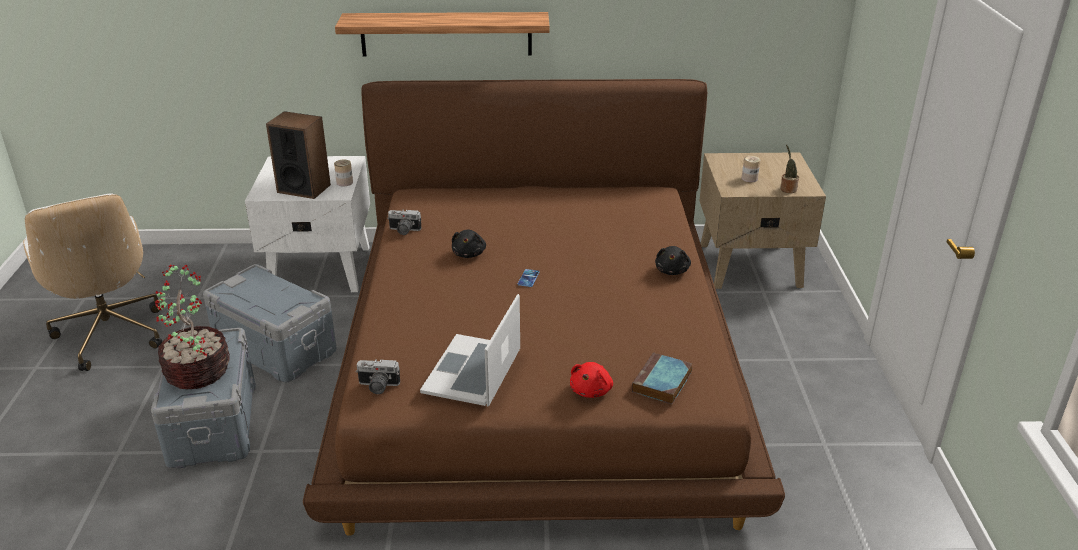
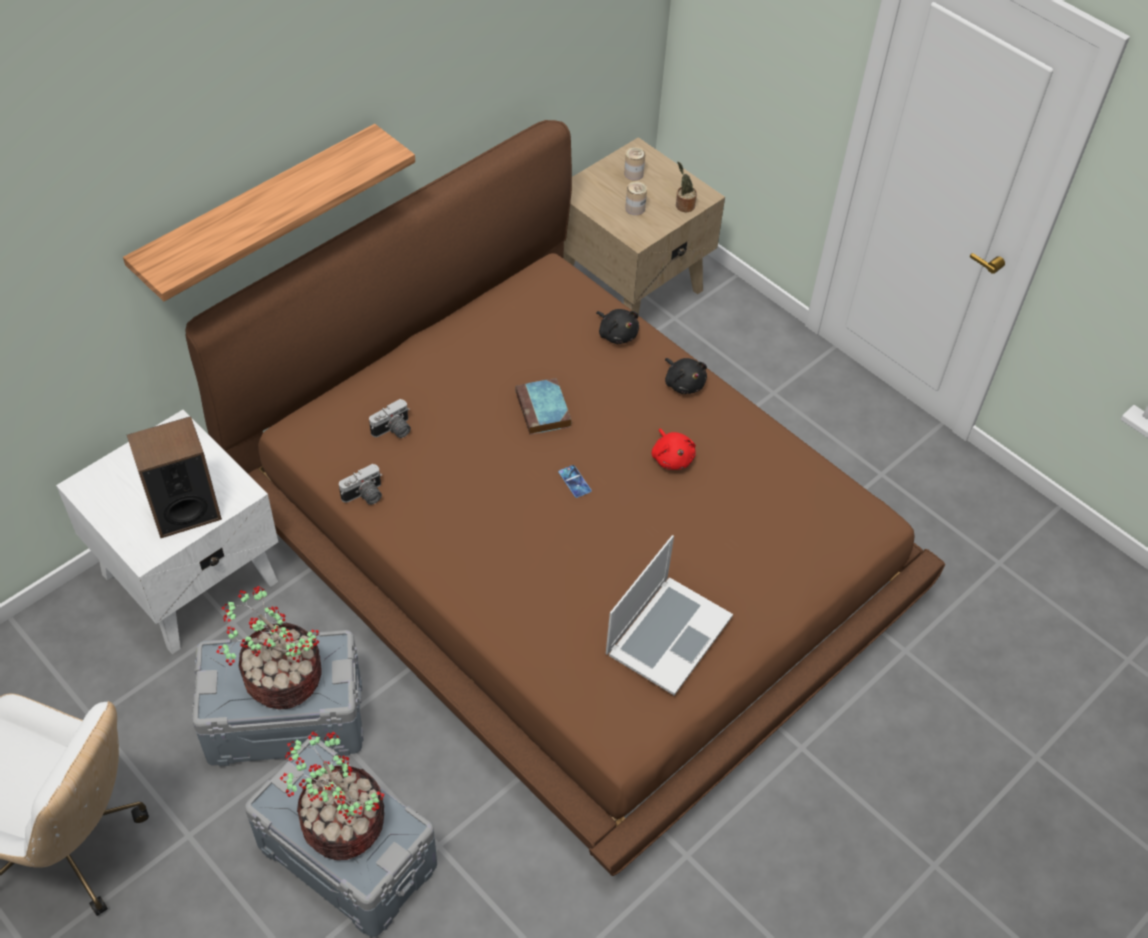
camera: 45 degrees left, 20 degrees up
(267, 298) = (280, 678): none -> potted plant
(344, 182) = (221, 470): can -> can (633, 174)
(377, 386) = (608, 715): camera -> camera (393, 430)
(469, 254) = (474, 484): black plush toy -> black plush toy (617, 334)
(473, 370) = (668, 634): laptop -> laptop turned 120 degrees counterclockwise
(591, 390) = (778, 581): red plush toy -> red plush toy (672, 457)
(662, 383) = (821, 533): book -> book (544, 411)

